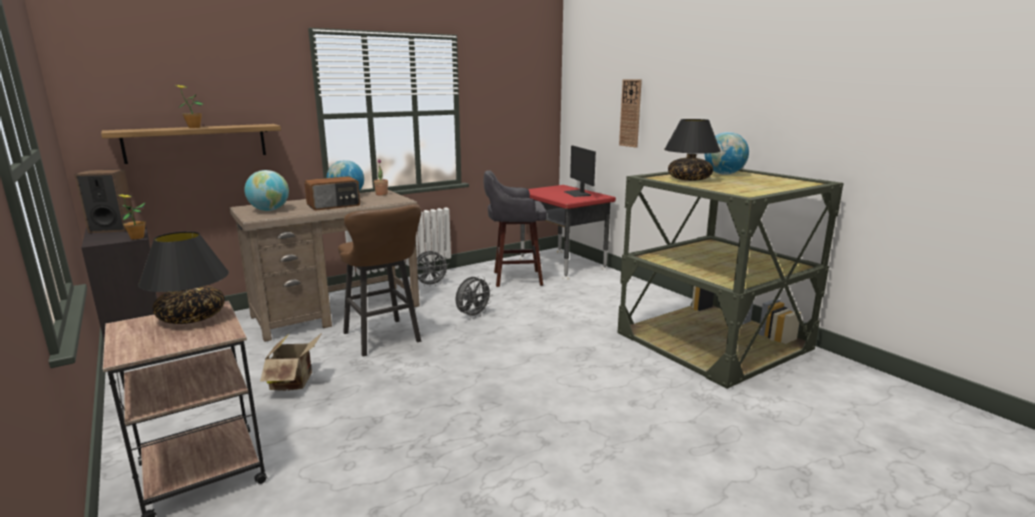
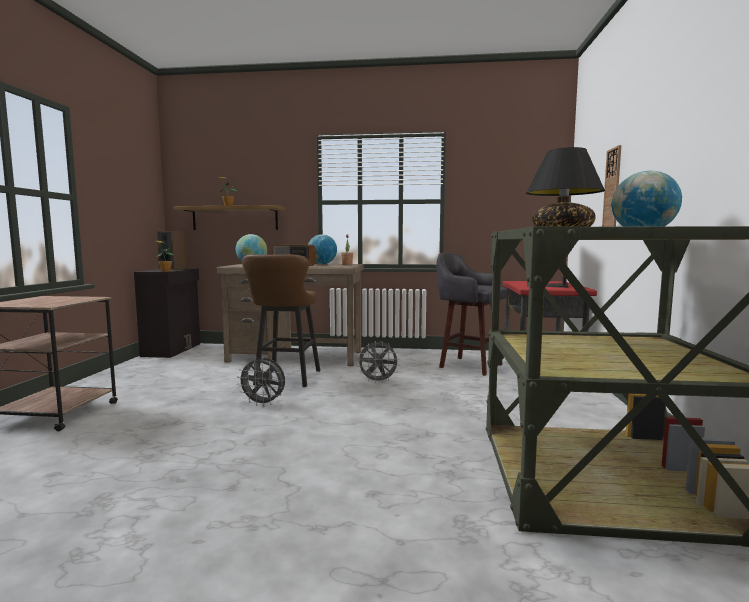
camera: 40 degrees right, 10 degrees down
(192, 317) = (71, 298): black table lamp -> none
(295, 381) = (190, 386): cardboard box -> none
(431, 285) = (389, 355): grey fan -> grey fan (263, 404)

